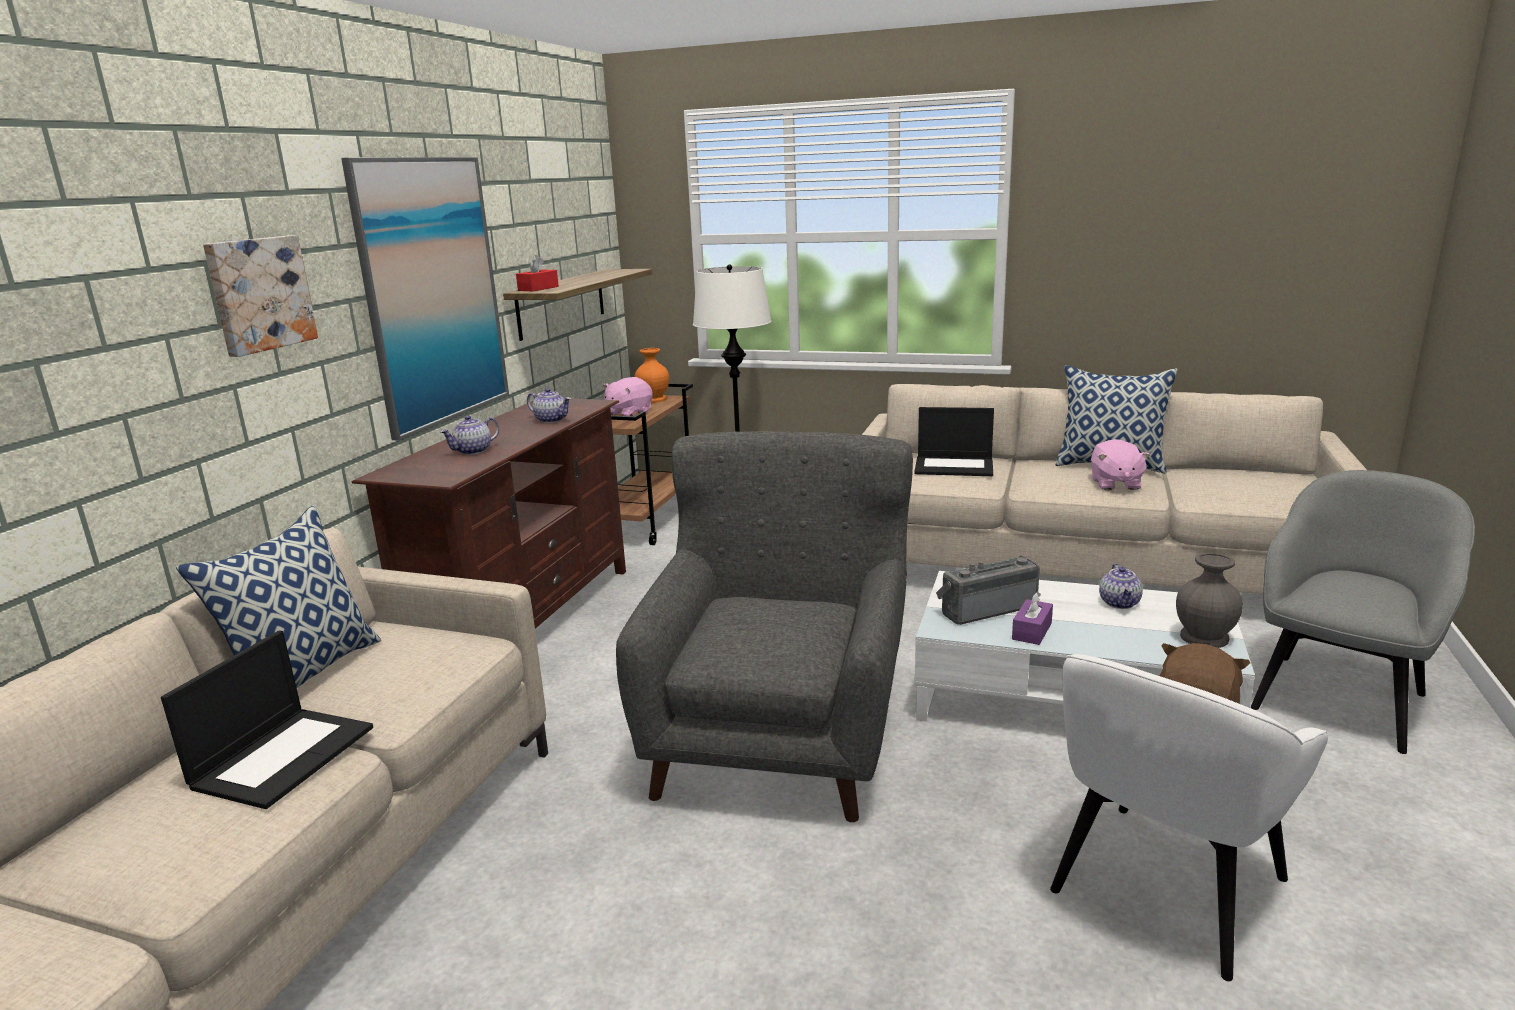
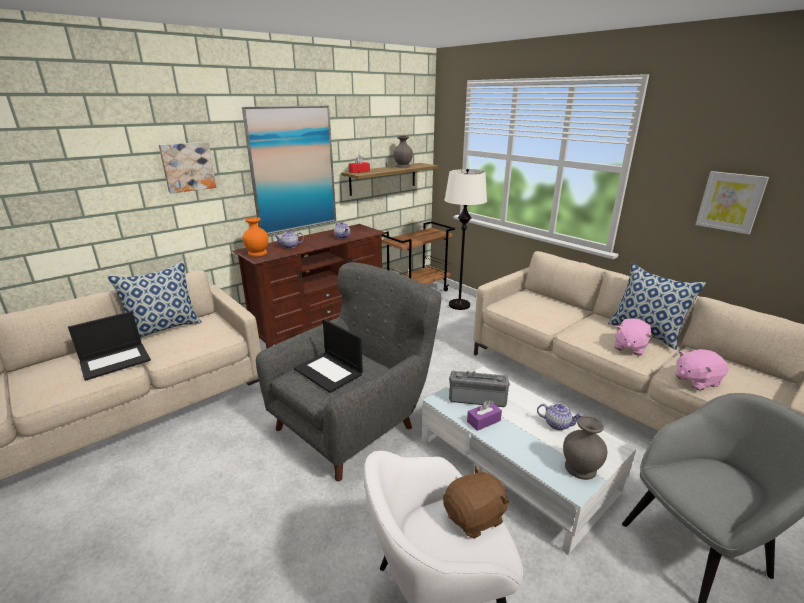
camera: 30 degrees right, 5 degrees up
(595, 275) = (402, 166): none -> grey vase
(628, 413) = (412, 237): pink plush toy -> pink plush toy (696, 380)
(653, 400) = (433, 232): orange vase -> orange vase (257, 253)
(955, 466) = (546, 307): laptop -> laptop (329, 372)
(1120, 603) = (557, 424): teapot -> teapot turned 105 degrees counterclockwise
(1159, 258) = (730, 202): none -> picture

